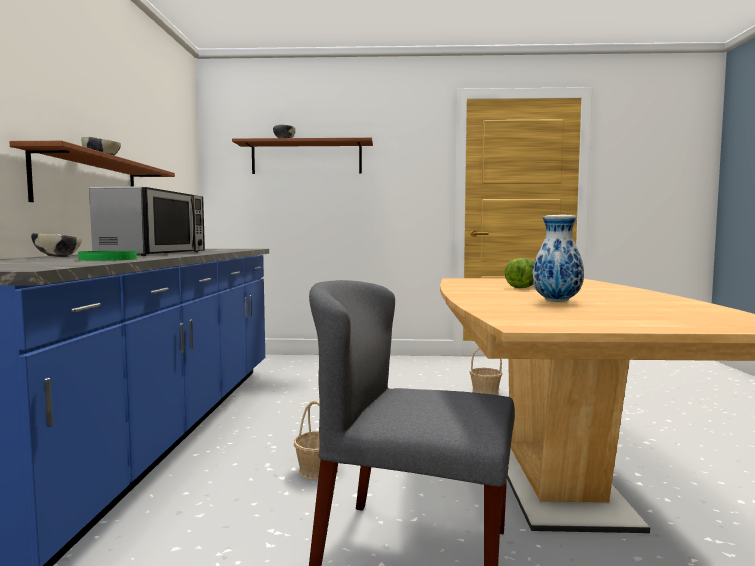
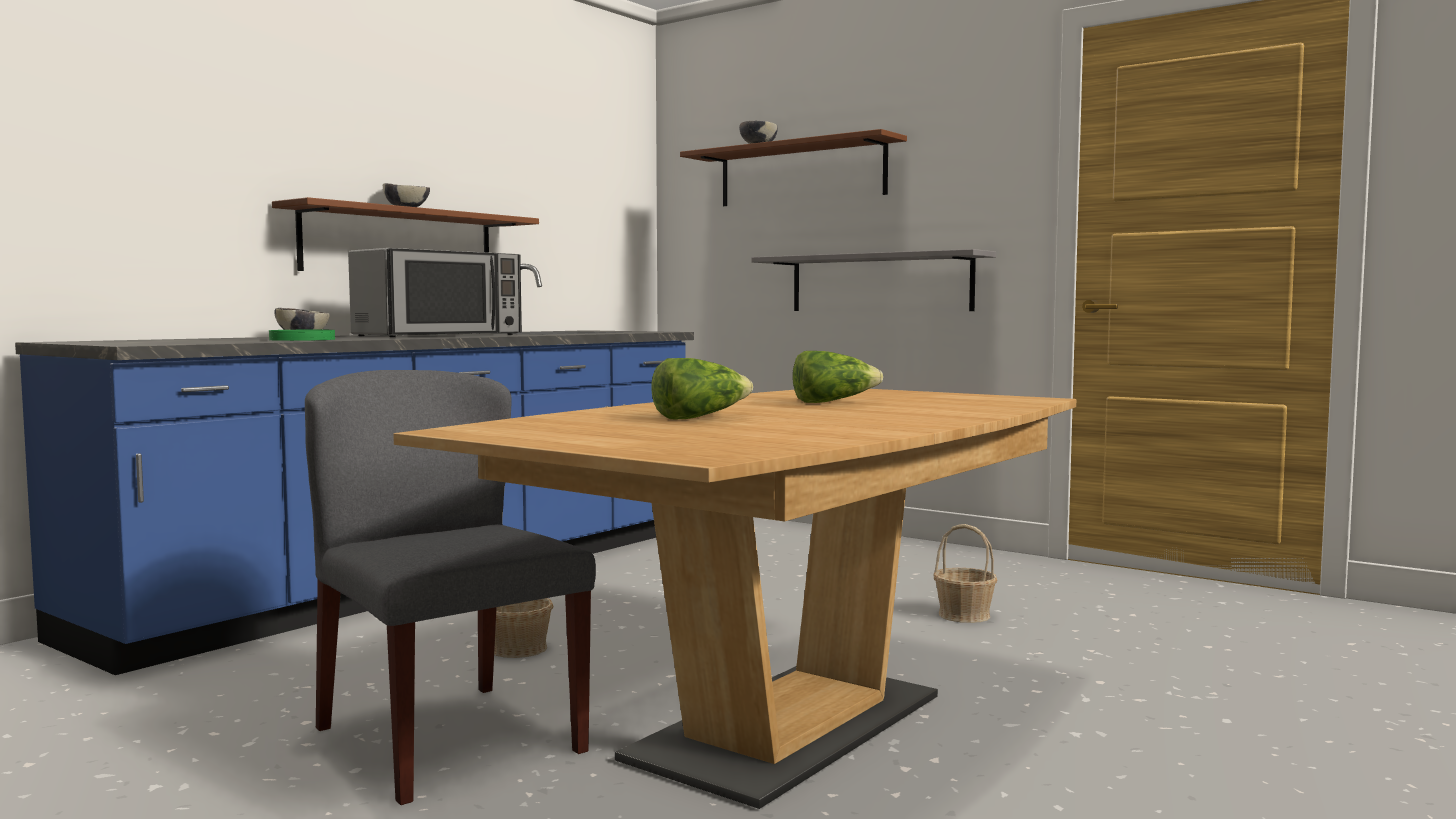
camera: 35 degrees right, 0 degrees up
(358, 221) = (880, 283): none -> grey shelf
(556, 301) = (700, 418): vase -> lettuce

